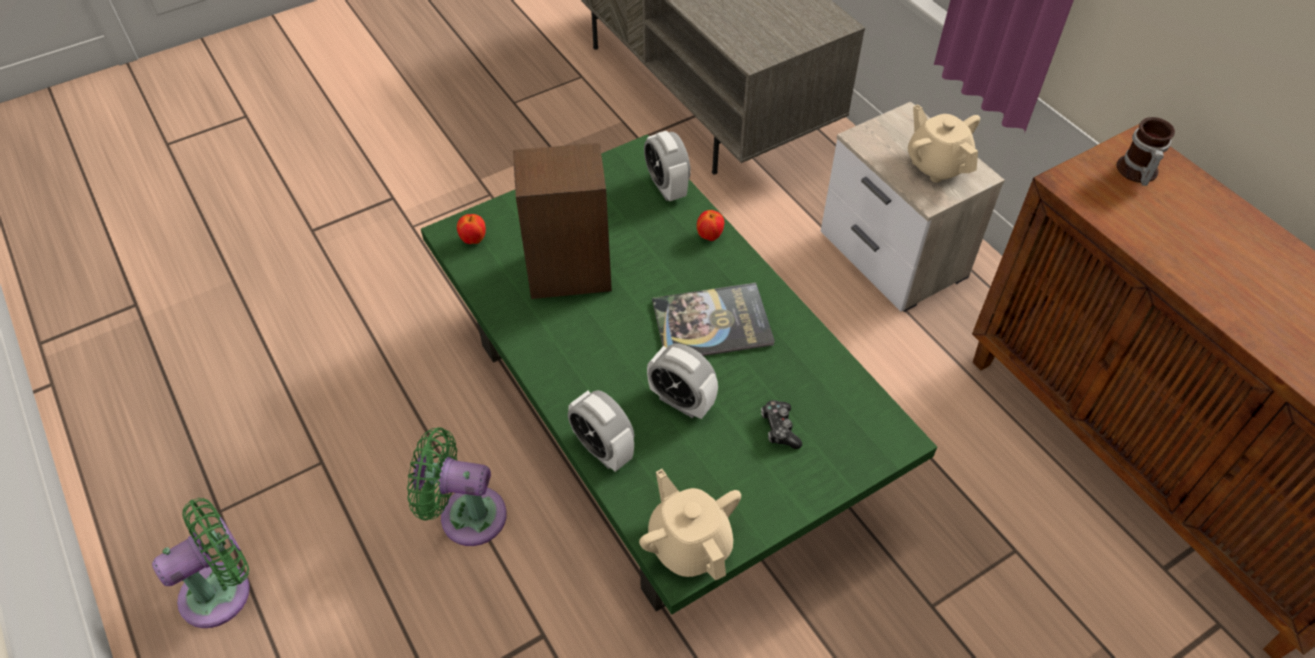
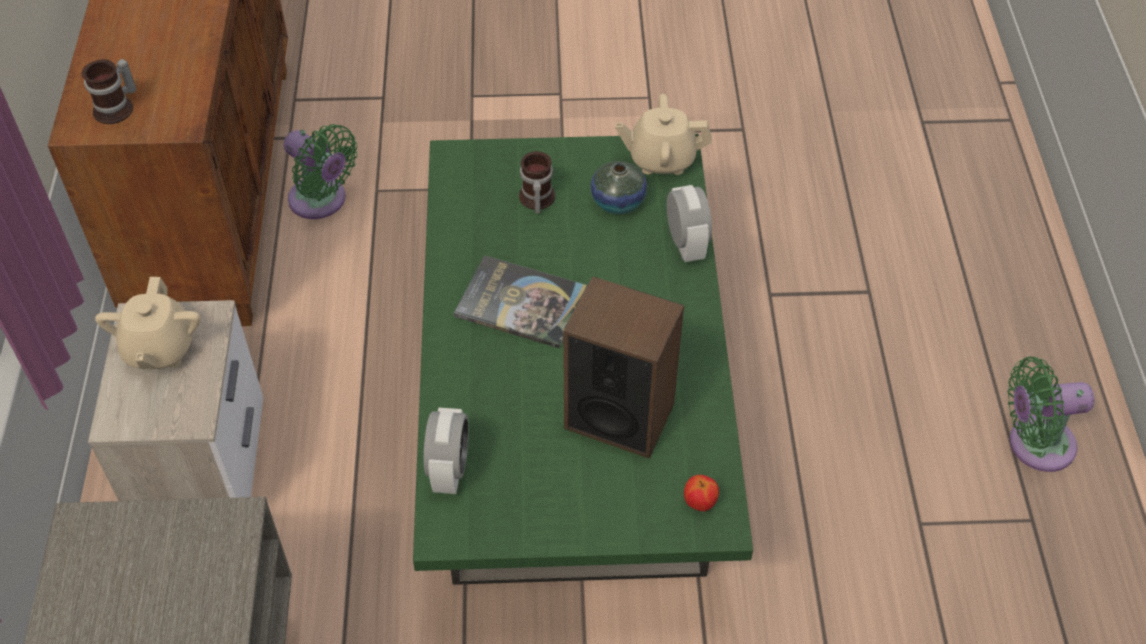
camera: 150 degrees left, 0 degrees up
(466, 515) = (795, 409): green fan -> green fan (321, 201)
(681, 401) = (597, 251): alarm clock -> none
(689, 544) = (661, 159): beige teapot -> beige teapot turned 90 degrees clockwise
(699, 466) = (618, 202): none -> vase
(709, 236) = (452, 389): apple -> none
(779, 428) = (535, 199): game controller -> mug

